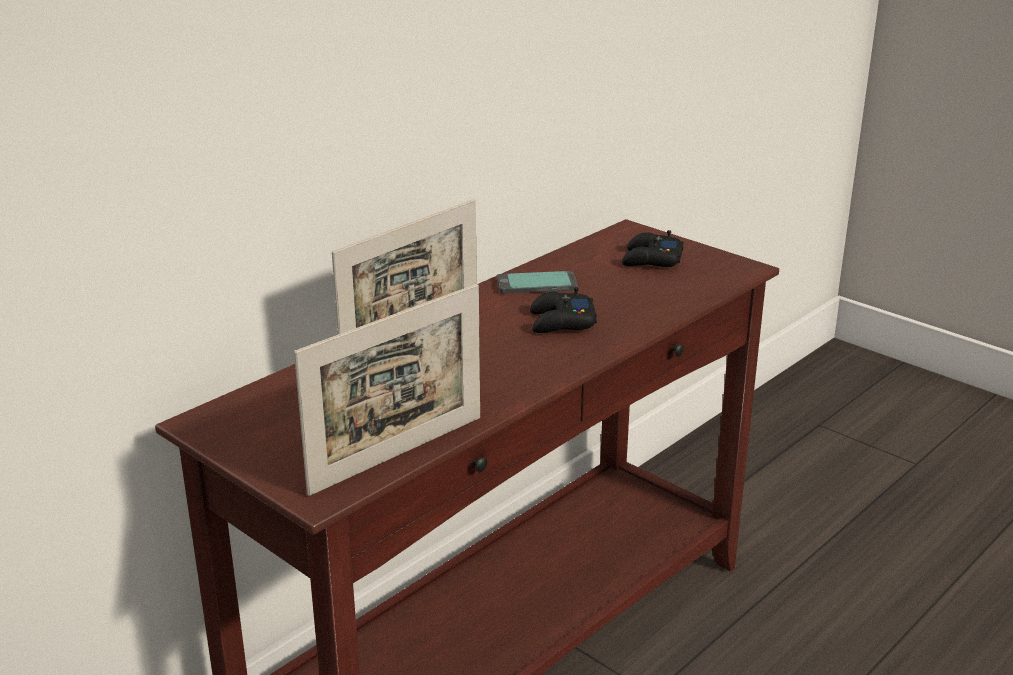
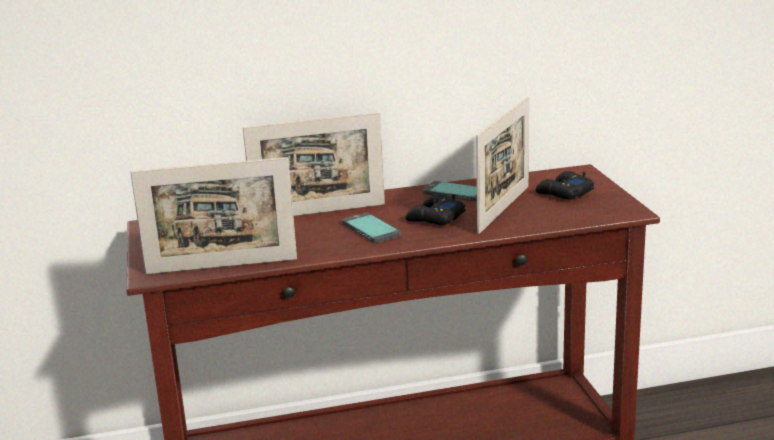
camera: 35 degrees right, 5 degrees down
(509, 355) = (370, 229): none -> phone
(618, 293) = (504, 209): none -> picture frame

